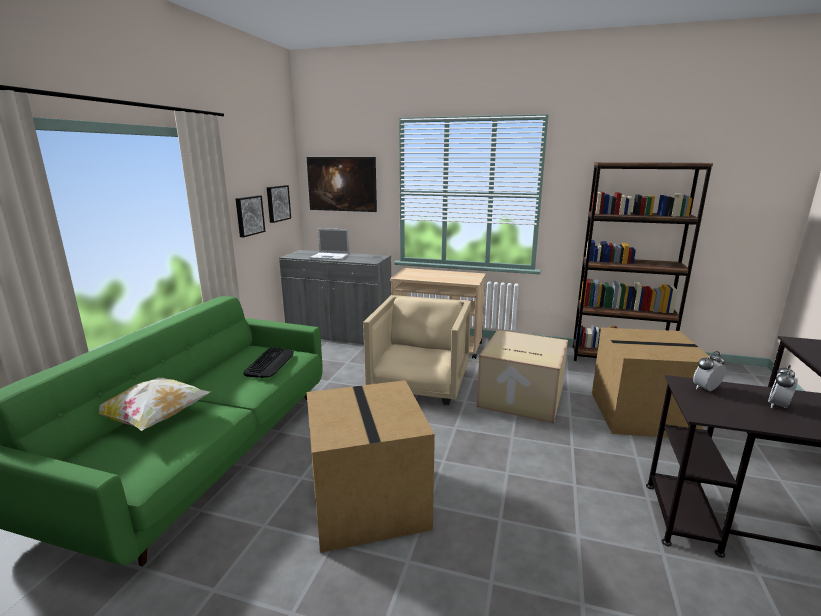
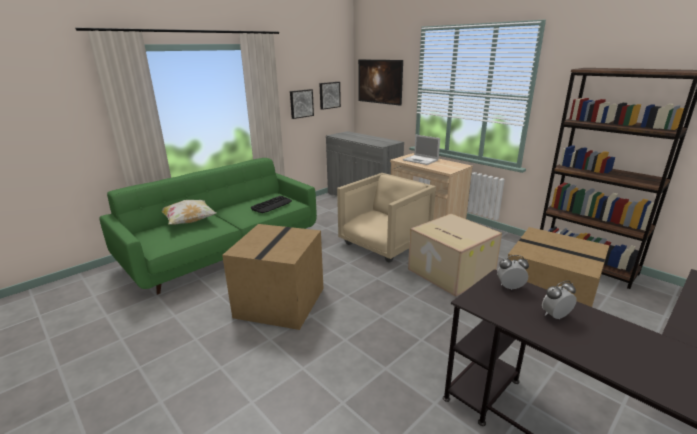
camera: 30 degrees right, 5 degrees up
(330, 256) = (359, 138): laptop -> laptop (421, 160)

